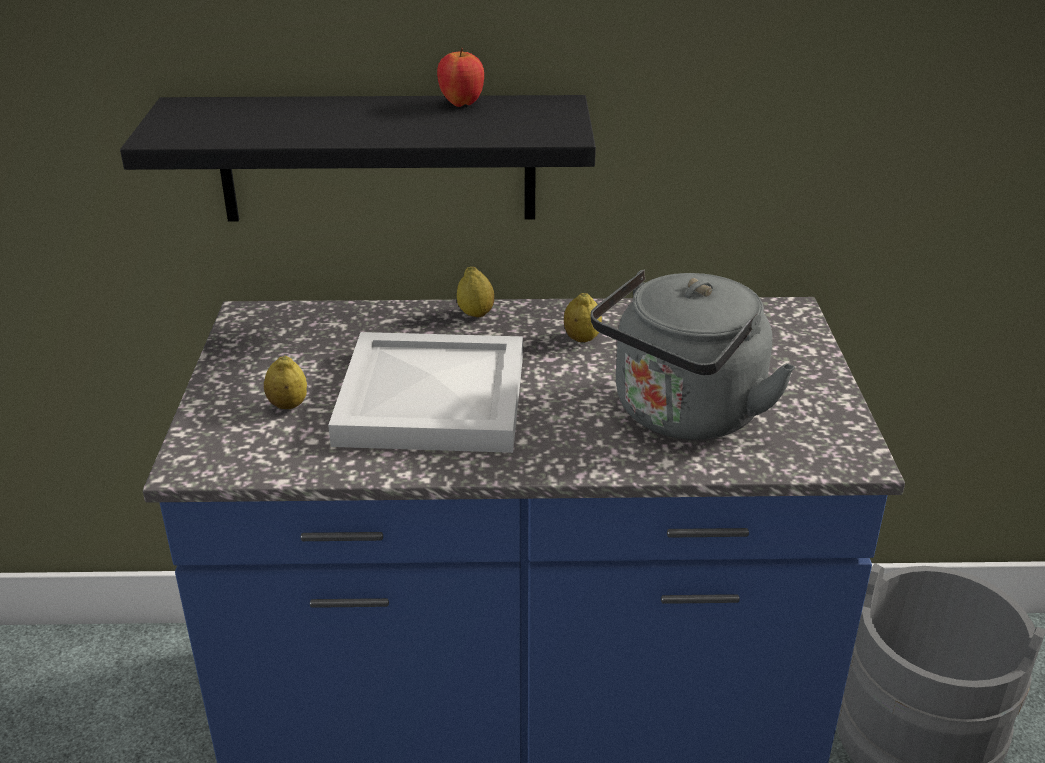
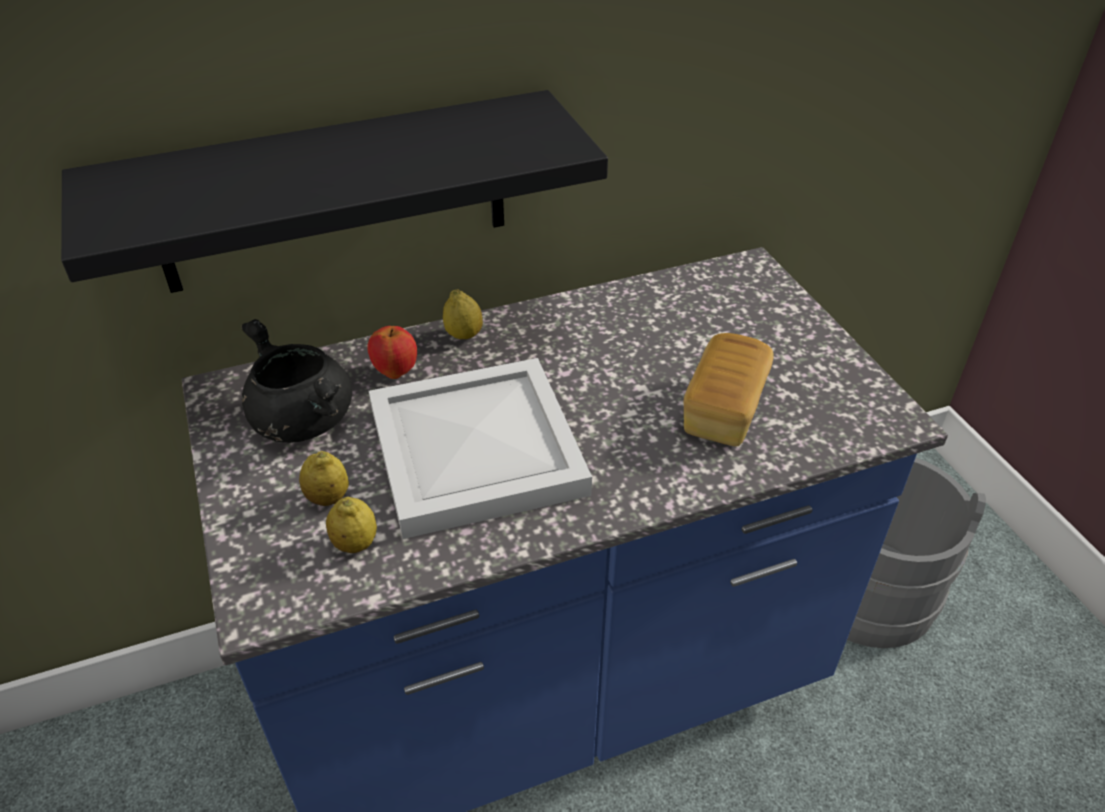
camera: 20 degrees left, 10 degrees up
(299, 348) = (300, 420): none -> black cooking pot
(461, 103) = (429, 123): apple -> apple (395, 372)
(582, 339) = (583, 342): lemon -> lemon (355, 543)
(683, 415) = (724, 409): grey kettle -> bread

